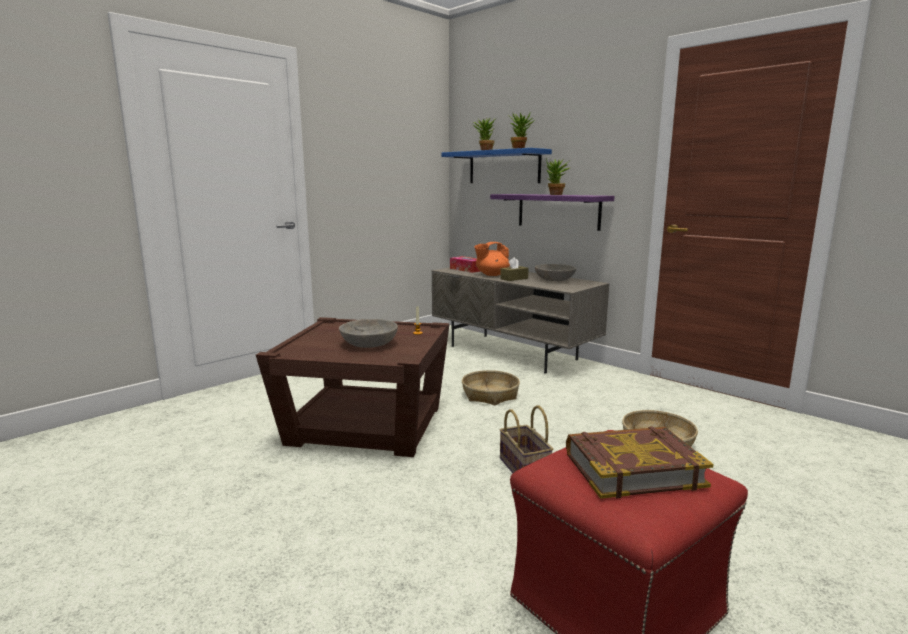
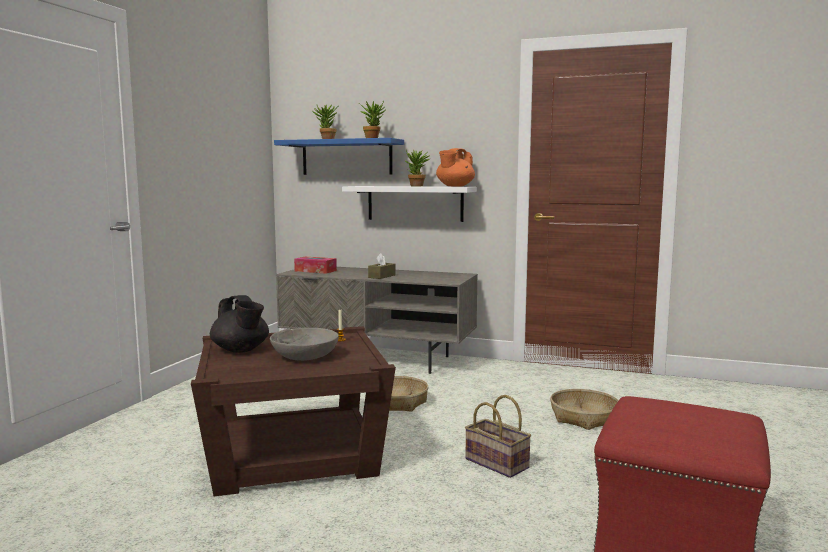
camera: 25 degrees left, 5 degrees down
(332, 332) = (241, 350): none -> black teapot
(491, 275) = (352, 274): orange teapot -> orange teapot (454, 186)
(554, 280) = (423, 274): grey bowl -> none
(558, 211) = (415, 203): purple shelf -> white shelf
(632, 469) = (687, 419): book -> none

